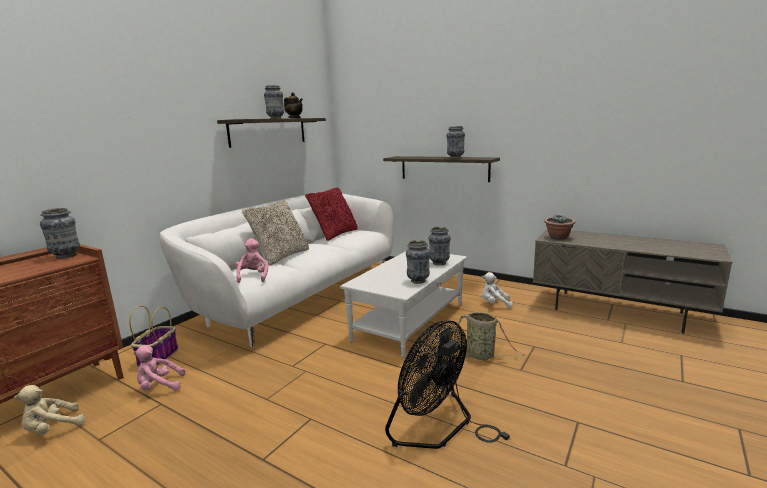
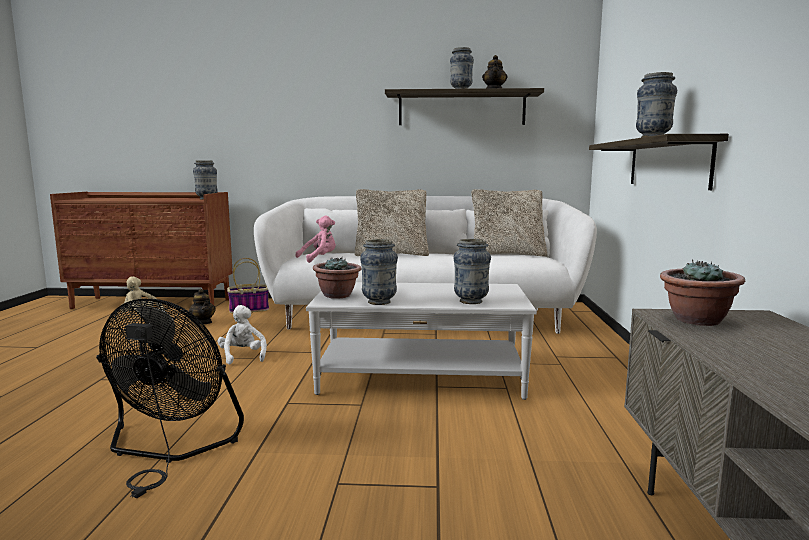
camera: 60 degrees right, 5 degrees down
(159, 387) = (203, 322): pink plush toy -> teapot
(335, 234) = (507, 253): red pillow -> beige pillow
(387, 288) = (337, 295): none -> potted plant
(482, 355) = (361, 444): basket -> none
(494, 304) = (572, 425): white plush toy -> white plush toy (243, 356)

